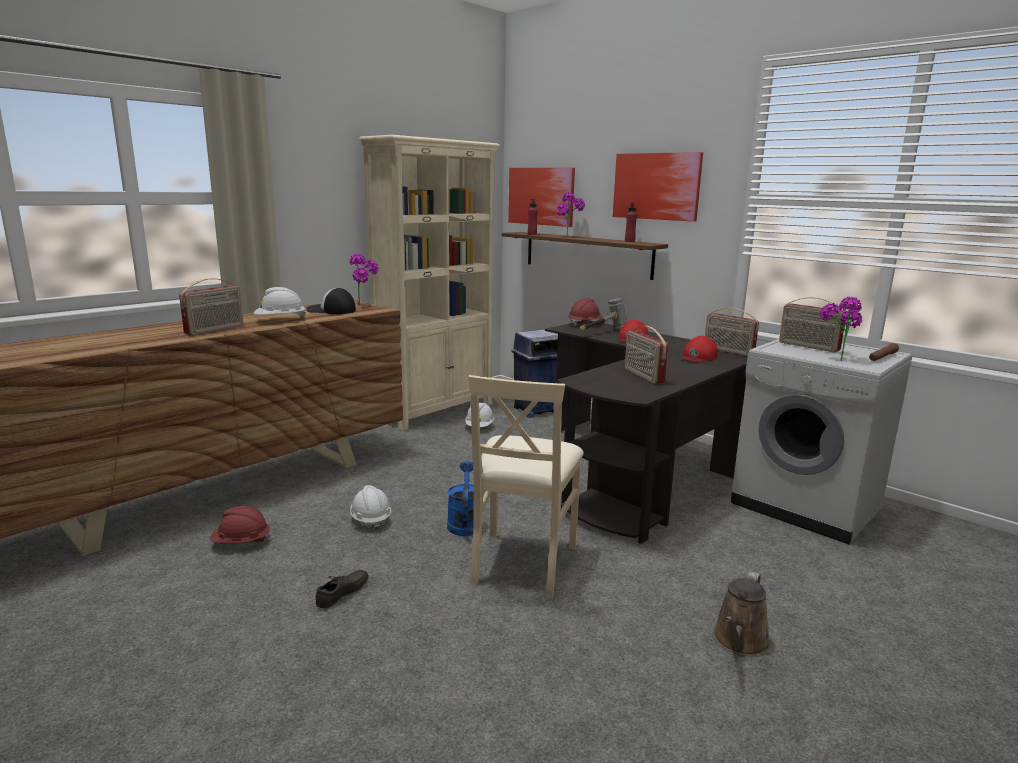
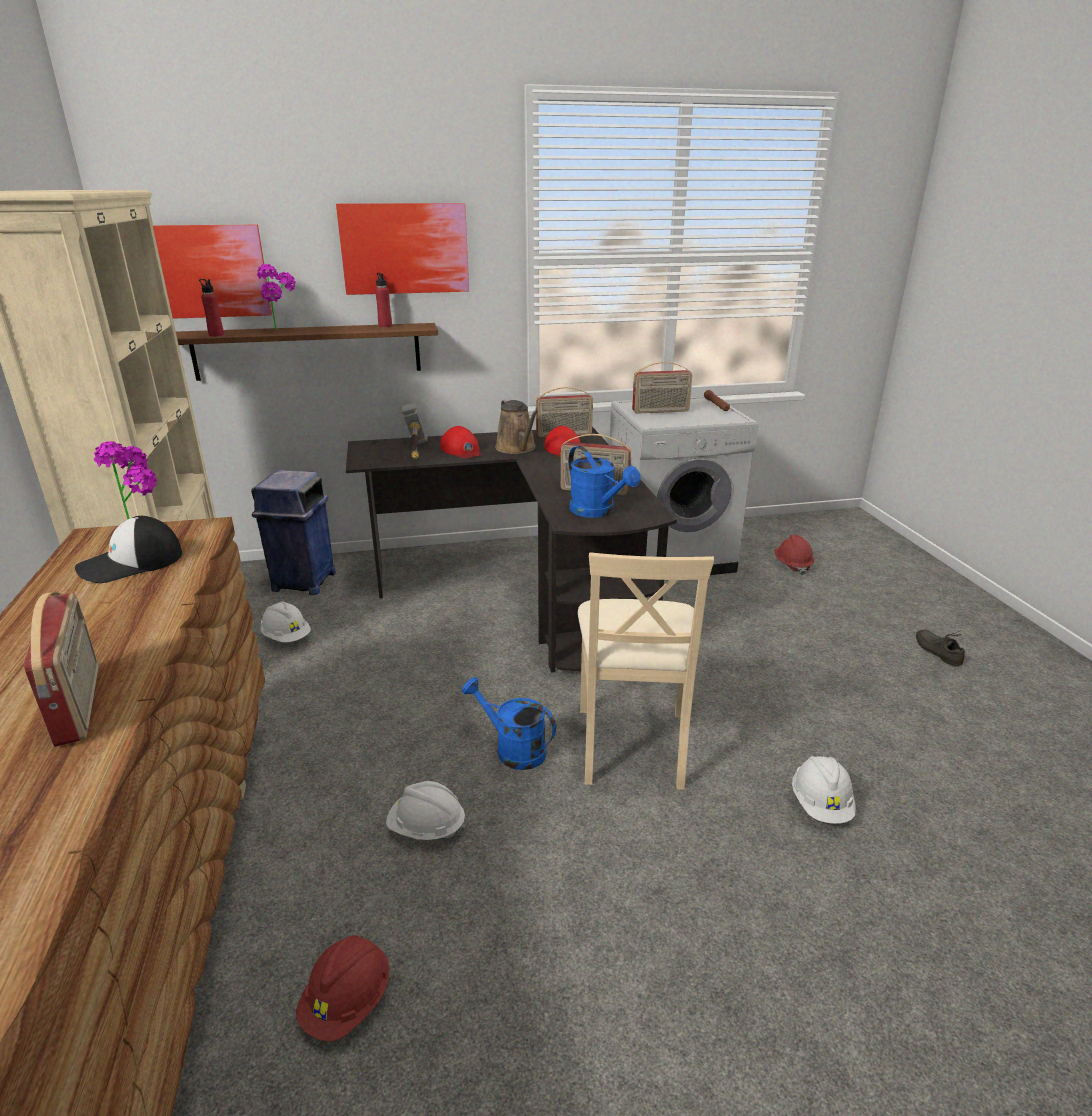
camera: 55 degrees left, 10 degrees up
(280, 320) = (122, 621): white hard hat -> white hard hat (821, 805)
(344, 594) = (588, 918): grey shoe -> grey shoe (939, 651)
(522, 562) = (632, 744): beige chair -> beige chair turned 45 degrees clockwise
(585, 324) = (368, 448): red hard hat -> red hard hat (792, 565)
(608, 383) = (597, 512): none -> blue watering can
(739, 641) = (828, 686): brown watering can -> brown watering can (517, 448)
(835, 358) = (702, 417): potted plant -> none

